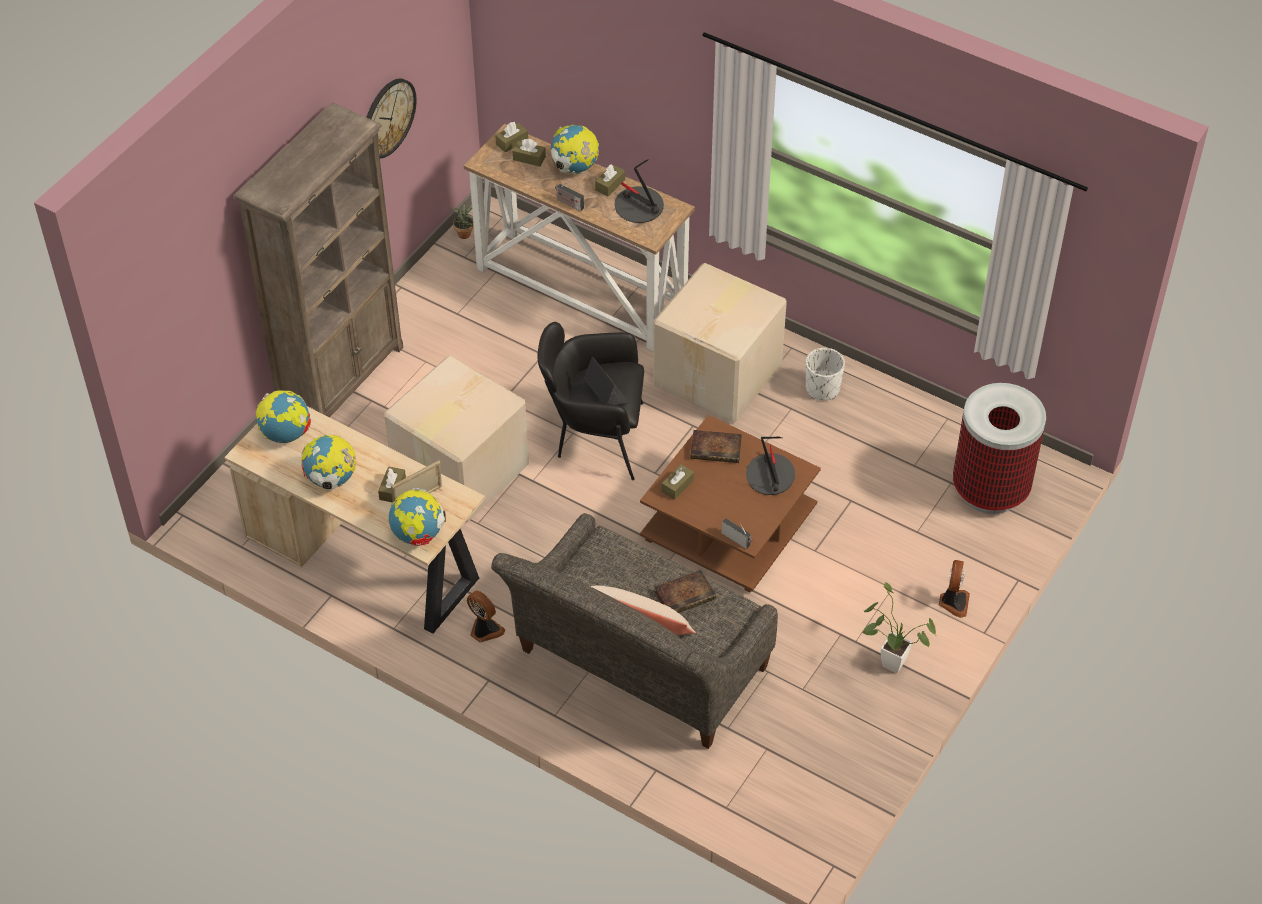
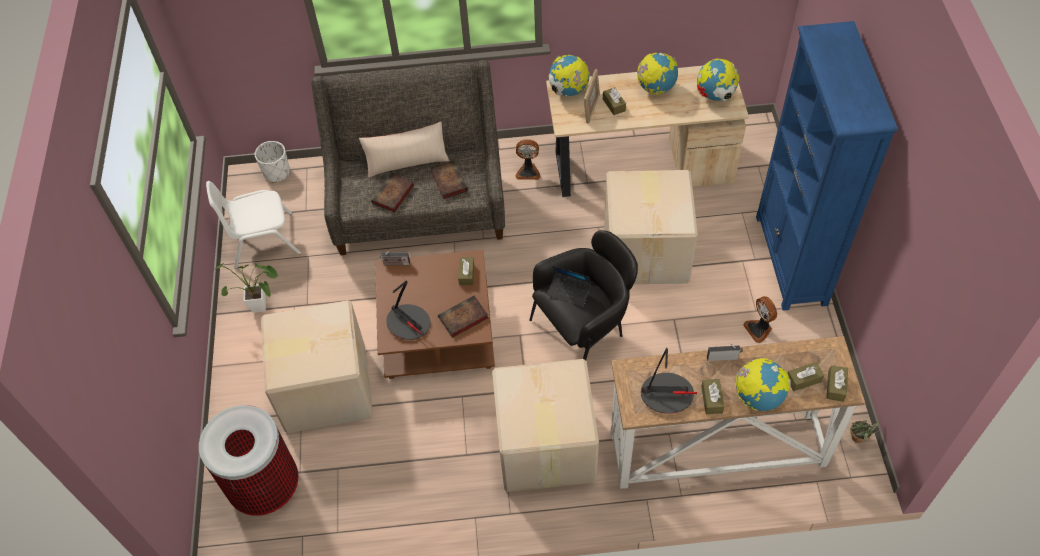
camera: 145 degrees right, 5 degrees up
(342, 379) = (791, 260): brown bookcase -> blue bookcase
(388, 117) = (906, 255): wall clock -> none
(615, 573) = (448, 181): none -> book
(822, 388) = (456, 490): white planter -> white planter (276, 173)
(841, 741) = (263, 241): none -> white chair
(879, 541) = (324, 387): none -> cardboard box
(953, 602) = (243, 375): fan -> fan (759, 329)

